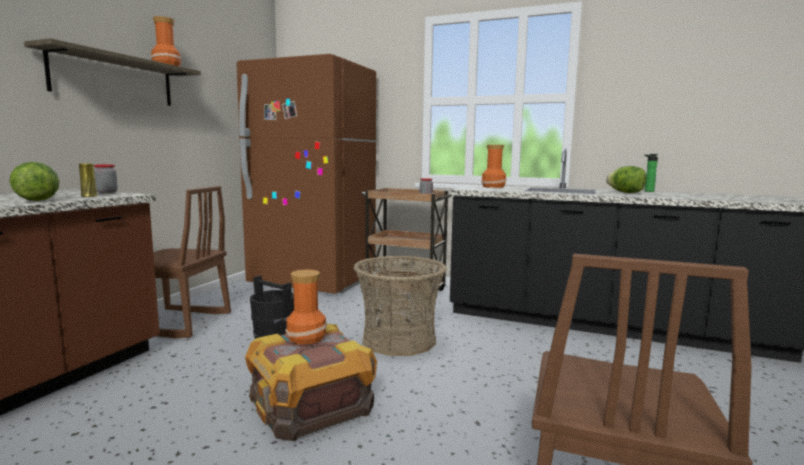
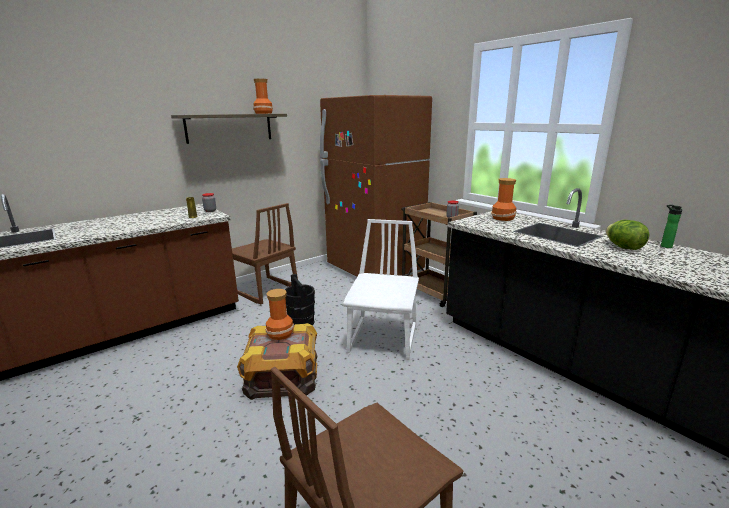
camera: 30 degrees right, 10 degrees up
(37, 200) = (161, 222): lettuce -> none
(399, 340) = (384, 339): basket -> white chair

